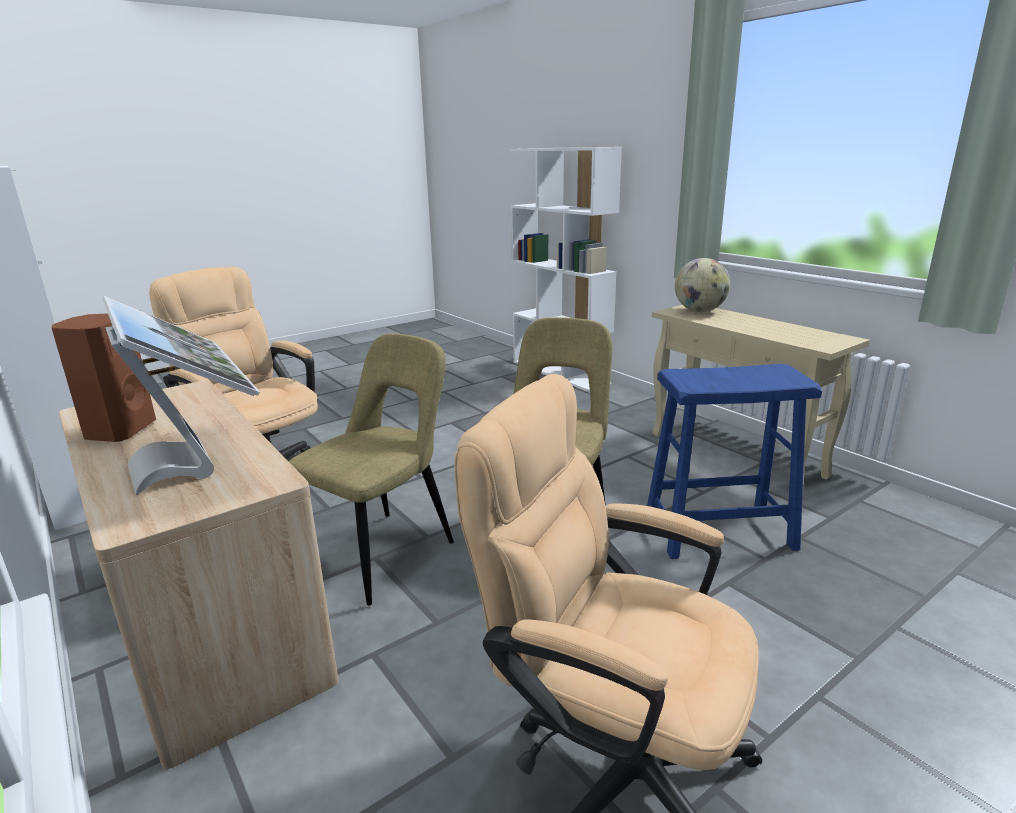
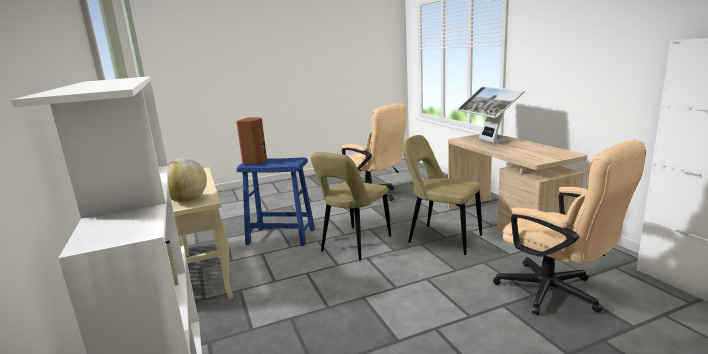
camera: 165 degrees left, 5 degrees down
(118, 431) = (537, 148): brown speaker -> brown speaker (255, 162)
(384, 552) = (441, 239): beige chair -> beige chair turned 75 degrees clockwise

